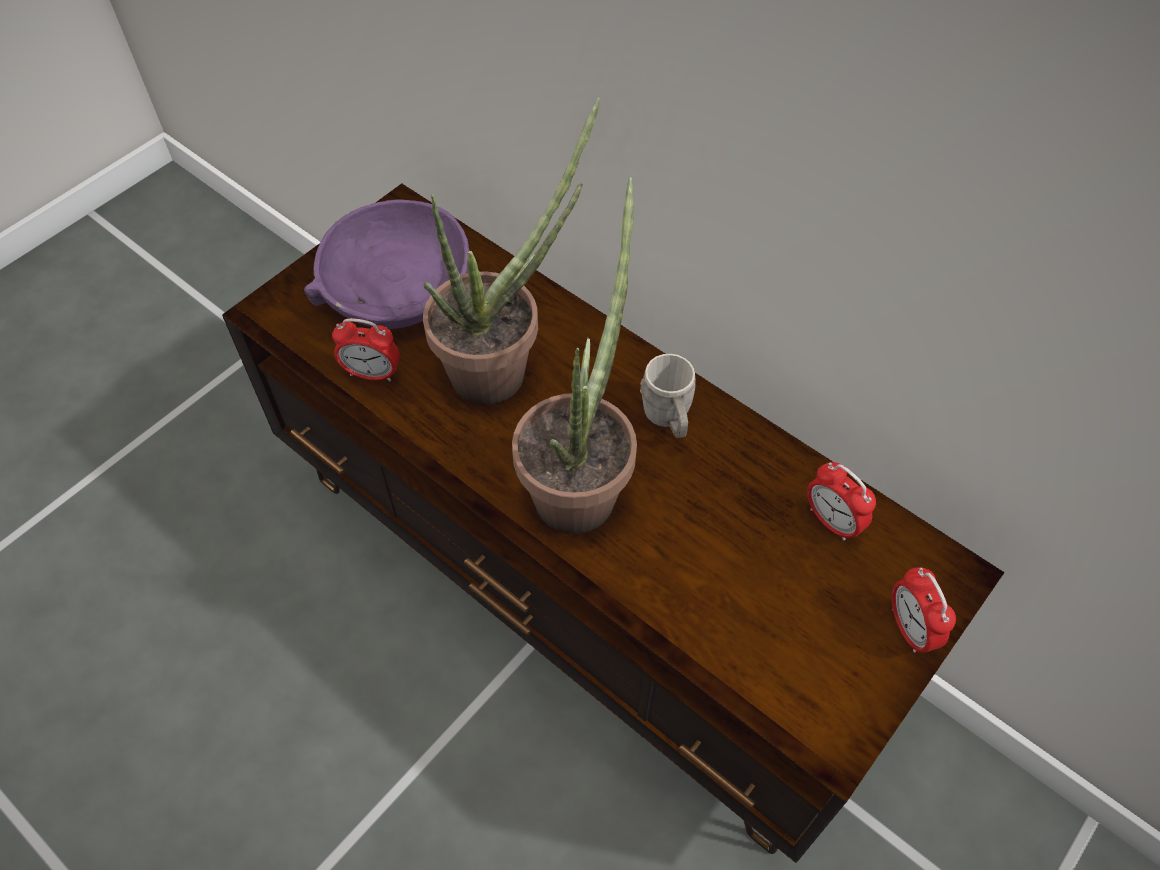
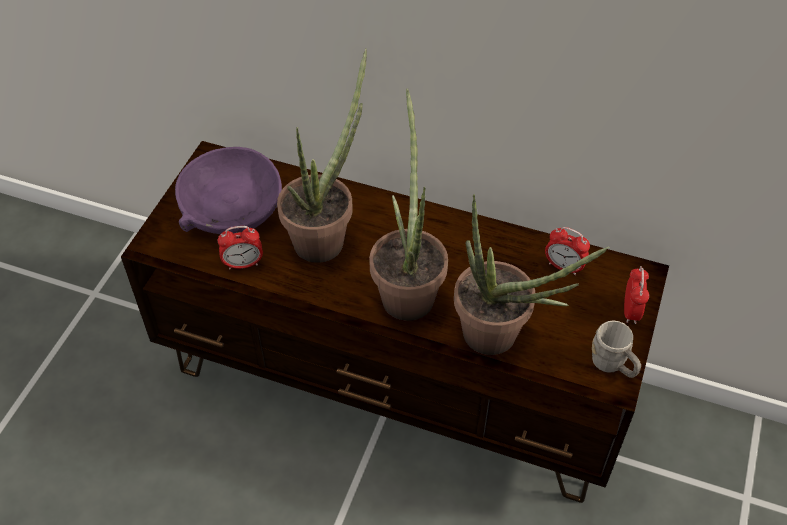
camera: 20 degrees left, 5 degrees down
(668, 419) = (443, 237): grey mug -> grey mug (613, 365)
(684, 607) = (500, 339): none -> potted plant
(909, 629) = (630, 311): alarm clock -> alarm clock turned 135 degrees counterclockwise

